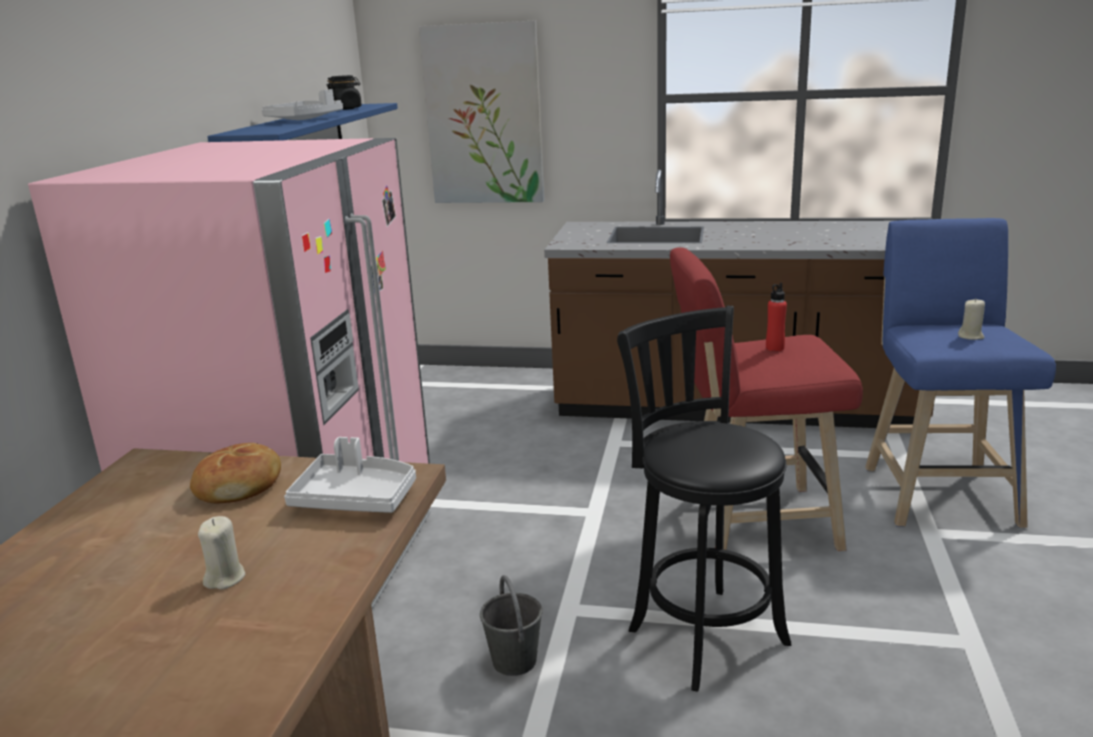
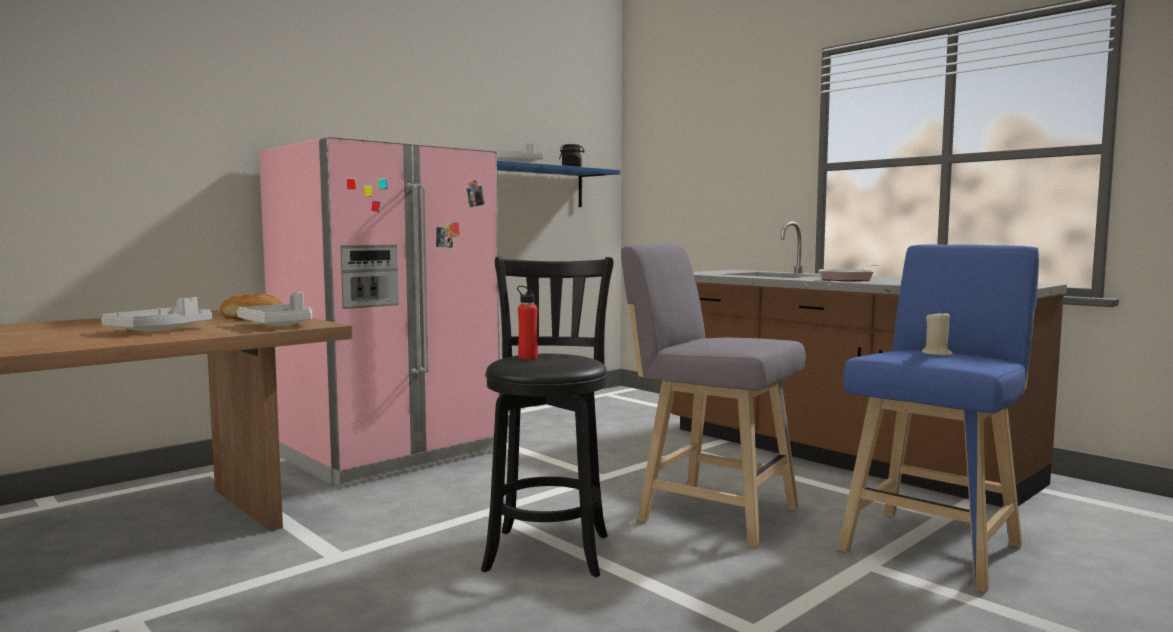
camera: 35 degrees right, 15 degrees down
(225, 578) = (159, 330): beige candle -> grey tray
(484, 115) = (692, 184): picture -> none
(514, 660) = (410, 520): grey bucket -> none
(752, 522) = (710, 513): red stool -> grey stool
(758, 238) = (848, 279): none -> frying pan
(774, 348) = (733, 337): red bottle -> red bottle (527, 357)

